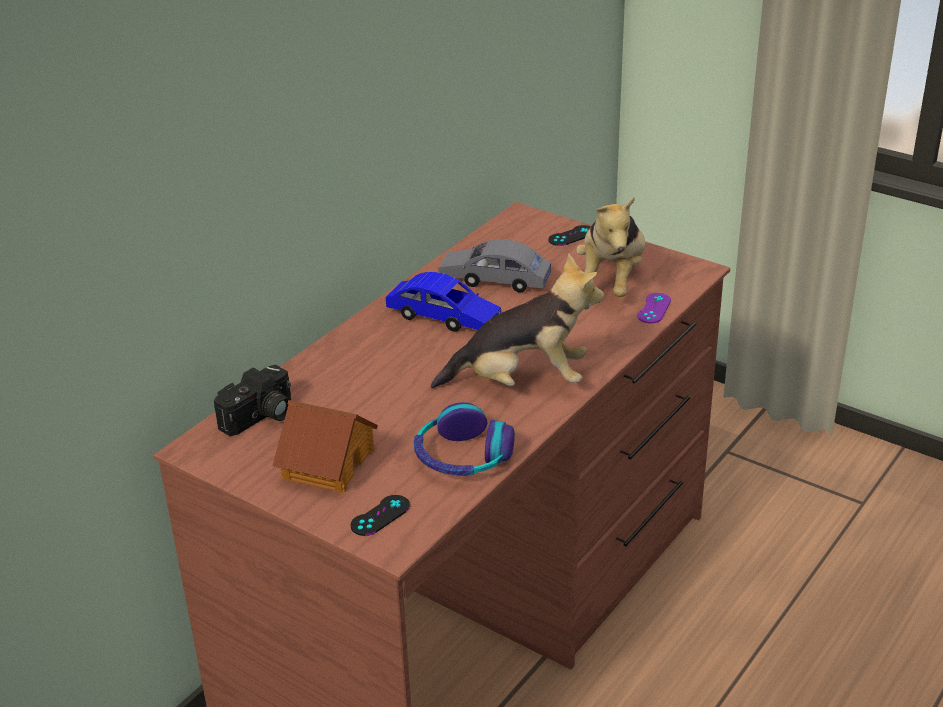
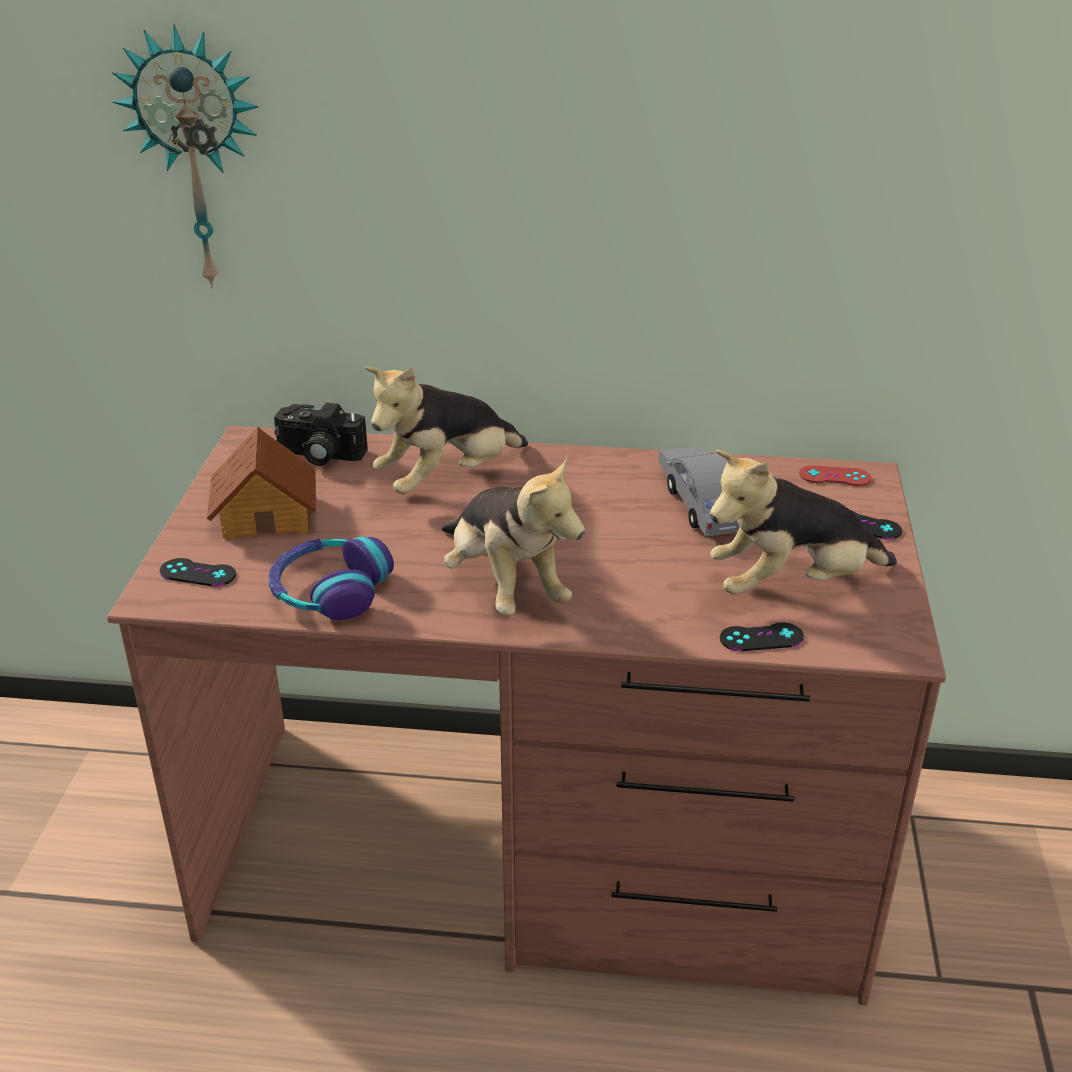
camera: 60 degrees right, 0 degrees up
(98, 219) = (197, 160): none -> wall clock
(362, 367) = (447, 479): none -> plush toy
(443, 318) = (587, 495): blue toy car -> none
(511, 225) = (835, 476): none -> red game controller
(654, 308) = (761, 637): purple game controller -> black game controller

